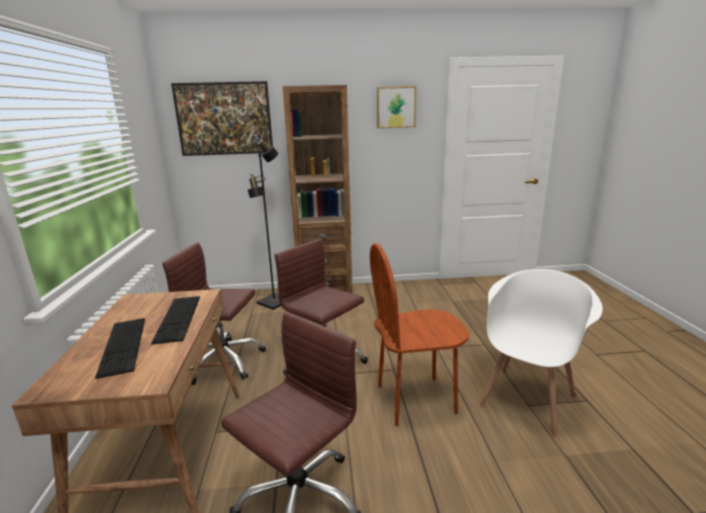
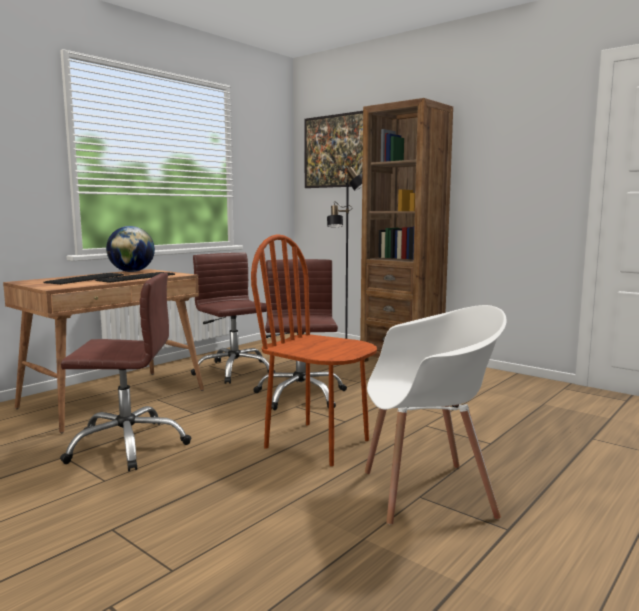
camera: 45 degrees right, 10 degrees down
(126, 308) = (132, 271): none -> globe
(396, 107) = (520, 126): picture -> none

